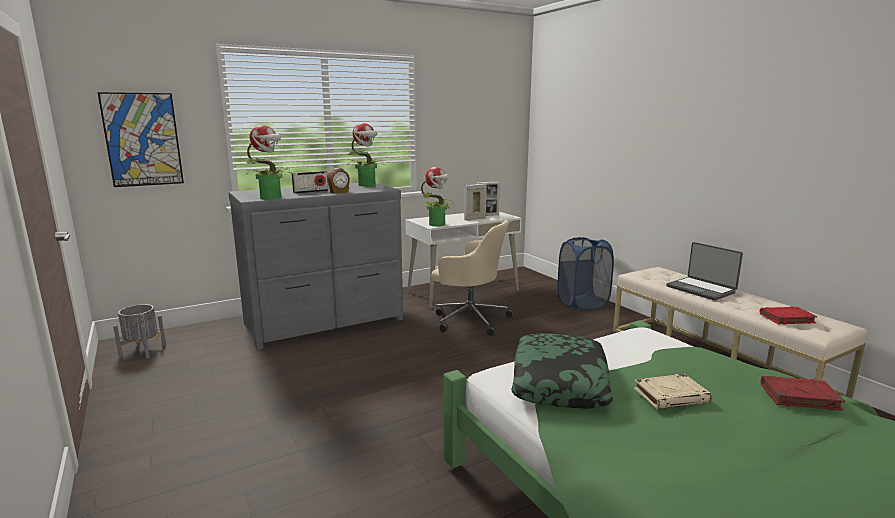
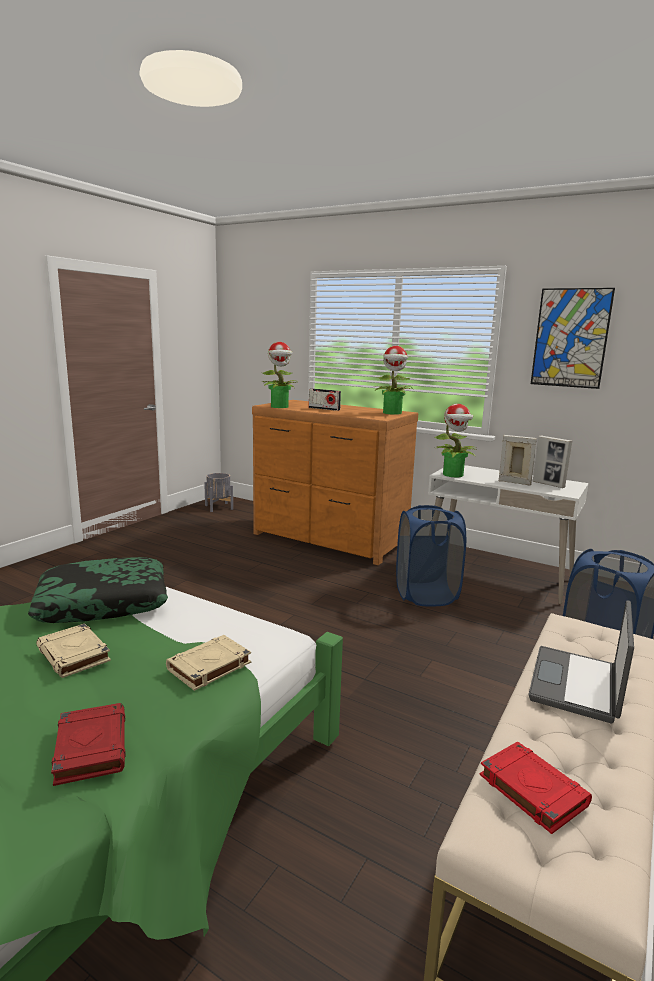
camera: 60 degrees right, 0 degrees up
(142, 139) = (258, 351): picture -> picture (570, 338)
(325, 322) = (329, 539): grey dresser -> brown dresser
(339, 192) = (336, 412): alarm clock -> none
(469, 319) = (426, 595): beige office chair -> blue laundry basket
(690, 355) = (209, 666): none -> beige book

